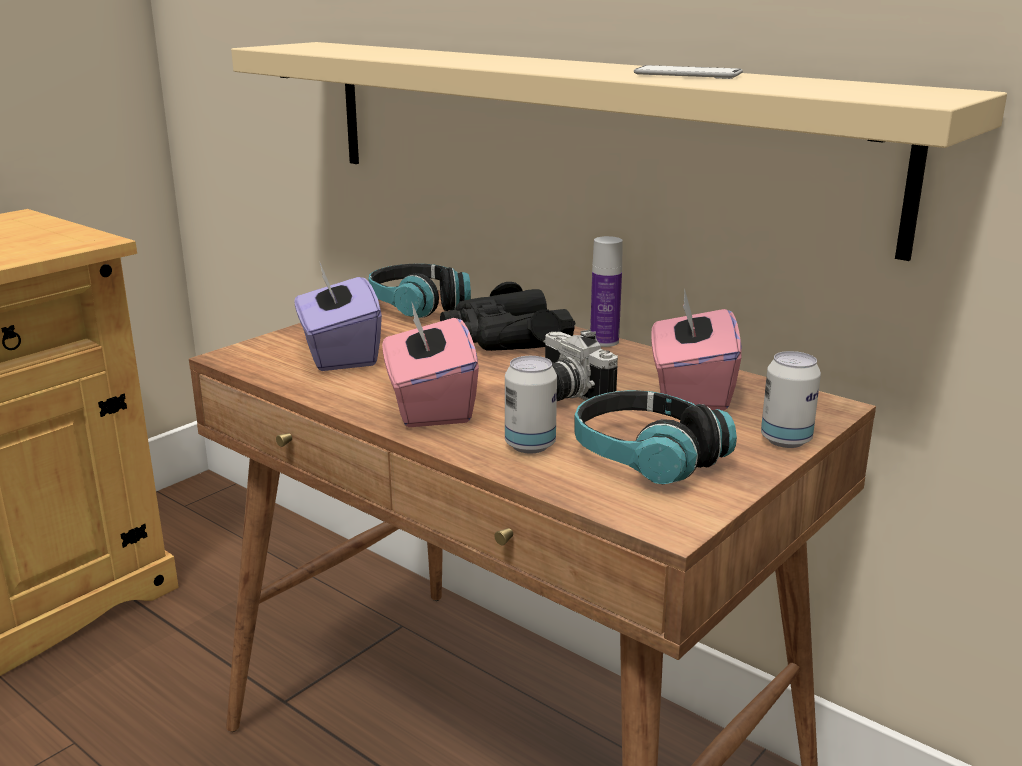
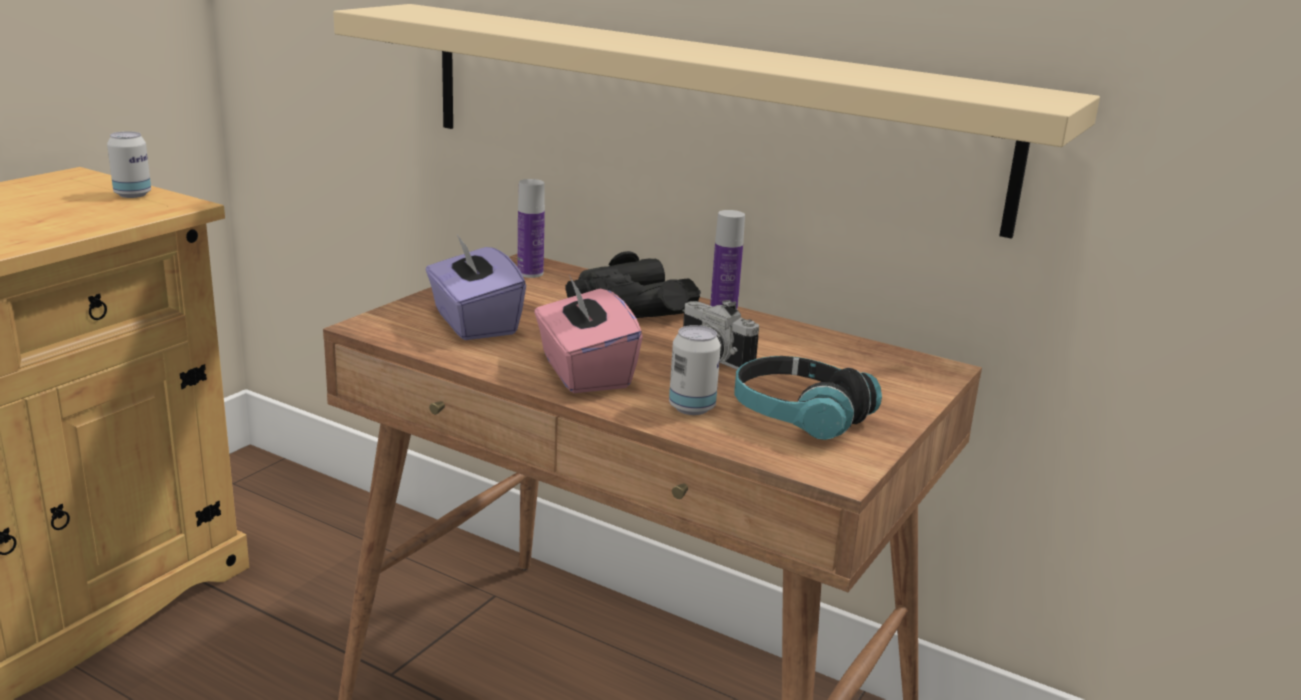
camera: 10 degrees left, 0 degrees up
(418, 305) = (530, 273): headphones -> bottle
(688, 75) = (818, 66): phone -> none
(690, 391) = (817, 355): pink tissue box -> none
(786, 440) = (914, 399): can -> can (132, 194)

